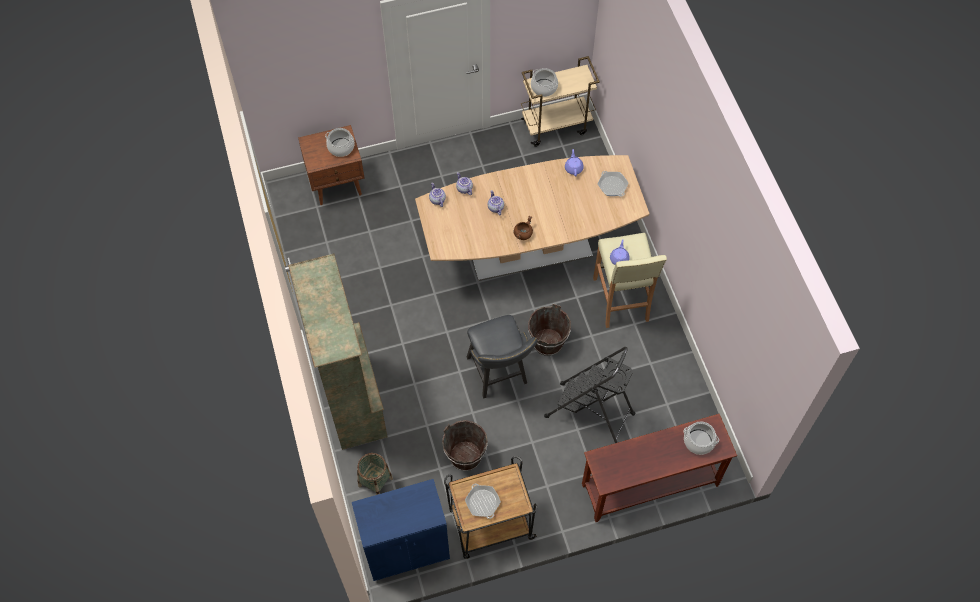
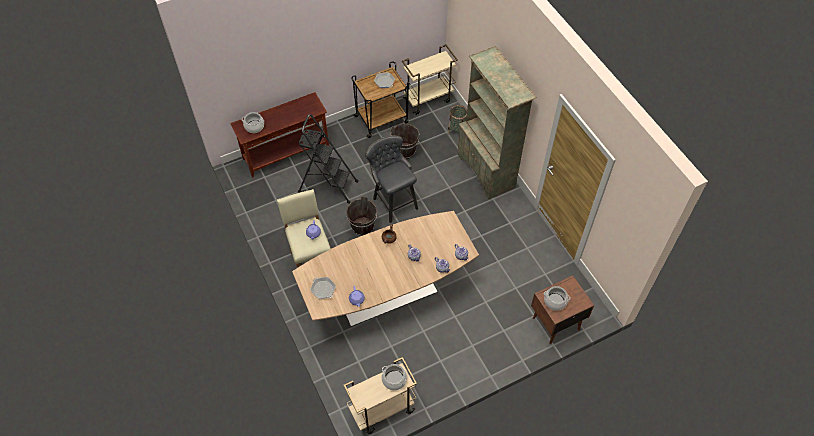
camera: 170 degrees right, 5 degrees down
(405, 551) = (428, 100): blue cabinet -> beige cart

